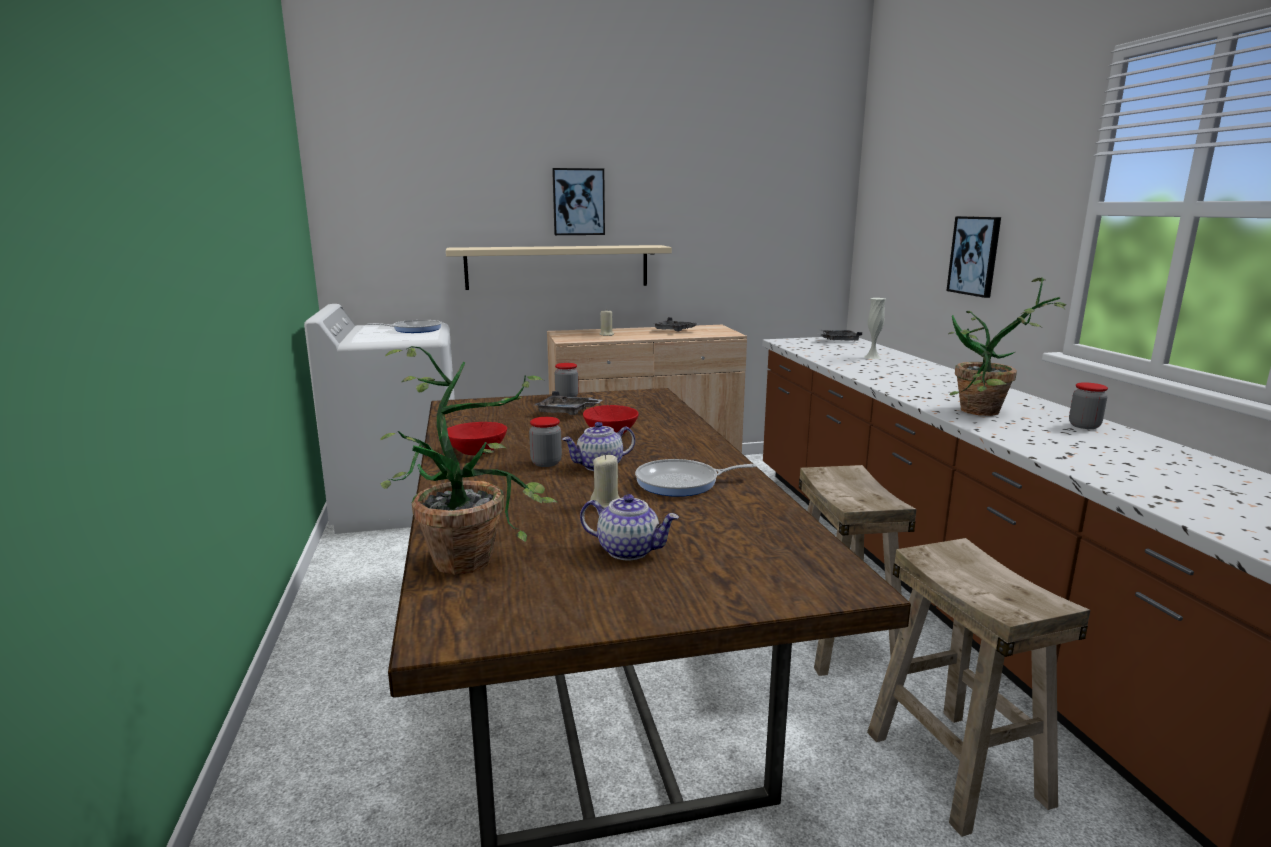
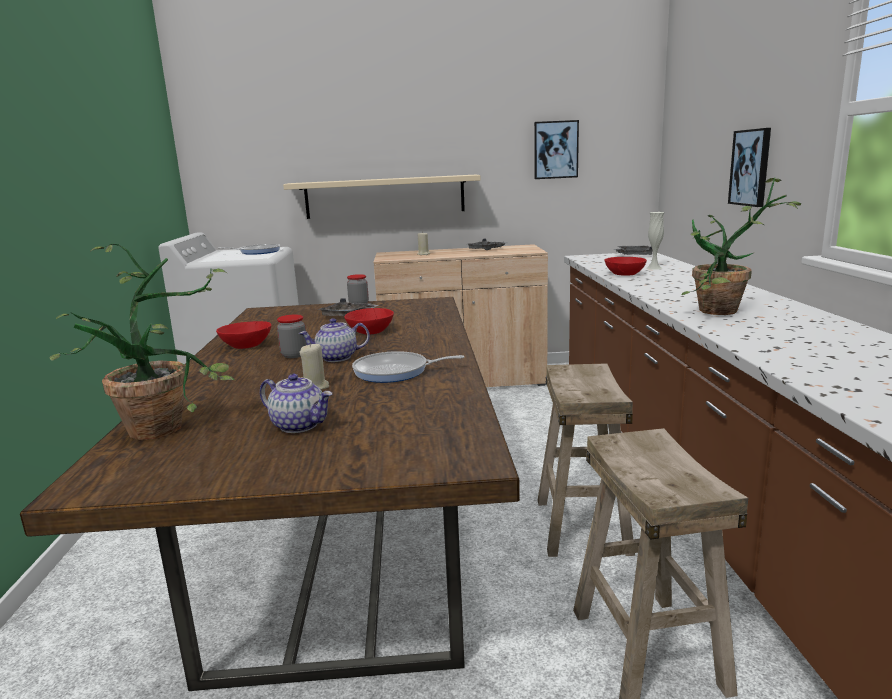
camera: 10 degrees right, 0 degrees up
(578, 202) = (401, 139): picture -> picture (555, 150)
(848, 364) = (624, 274): none -> red bowl
(1084, 426) = (815, 323): jar -> none

